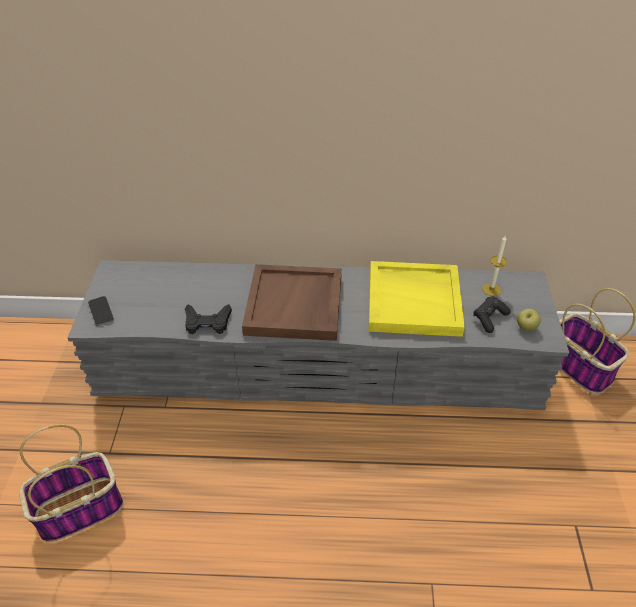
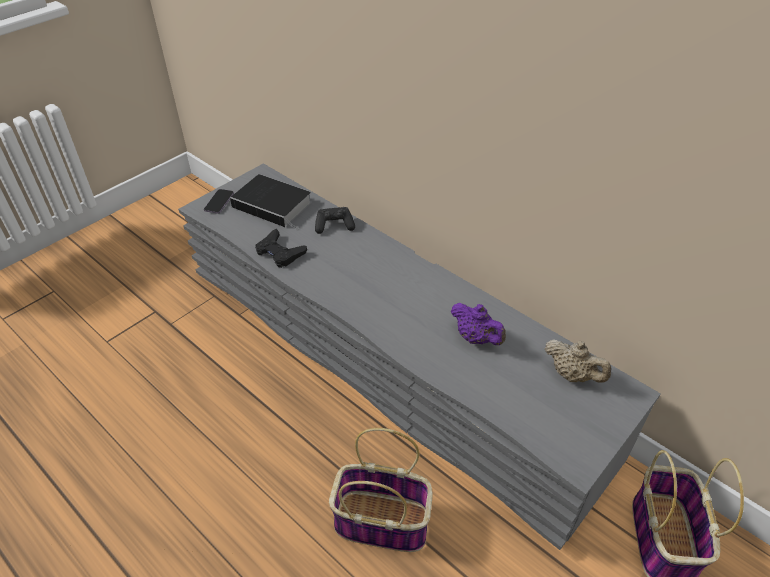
camera: 40 degrees right, 0 degrees up
(80, 509) = (114, 351): basket -> basket (383, 521)
(155, 288) = (274, 205): none -> book
(295, 306) = (362, 279): brown tray -> none
(414, 301) = (476, 338): yellow tray -> purple teapot
(489, 318) = (534, 401): black game controller -> black game controller (334, 226)
(491, 289) = (572, 375): candle -> beige teapot
(526, 327) = (565, 436): apple -> none

